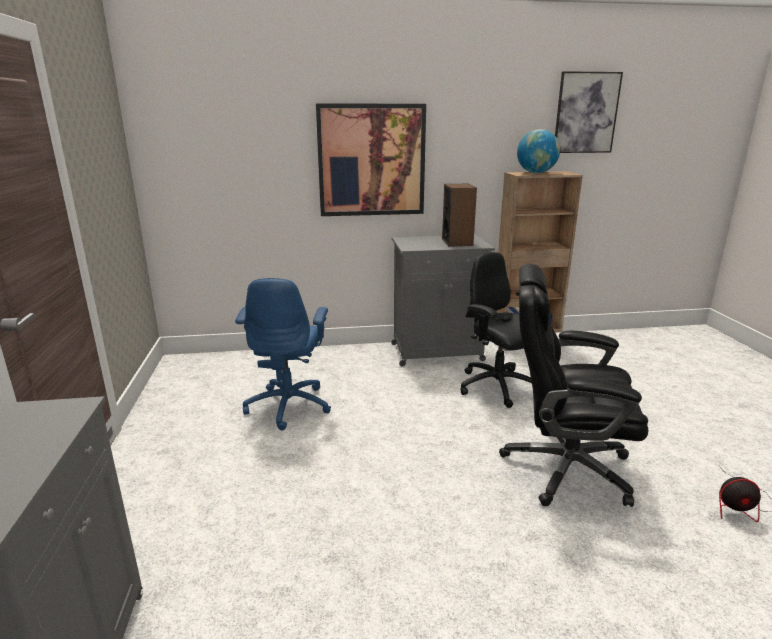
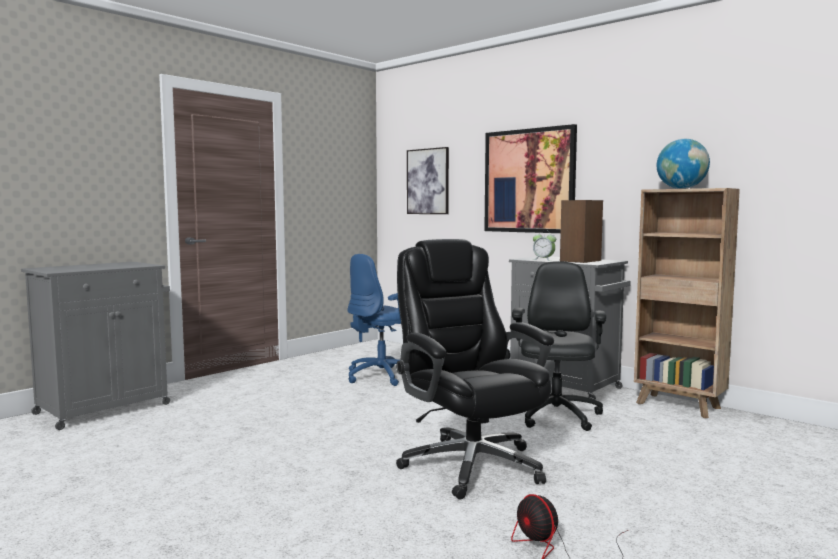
camera: 50 degrees right, 15 degrees down
(429, 246) = (543, 260): none -> alarm clock
(586, 113) = (767, 117): picture -> picture (428, 181)

